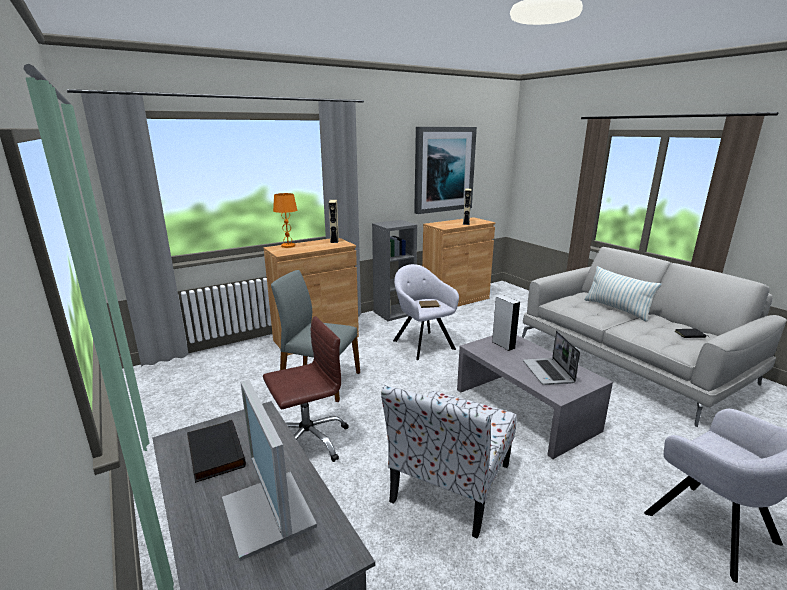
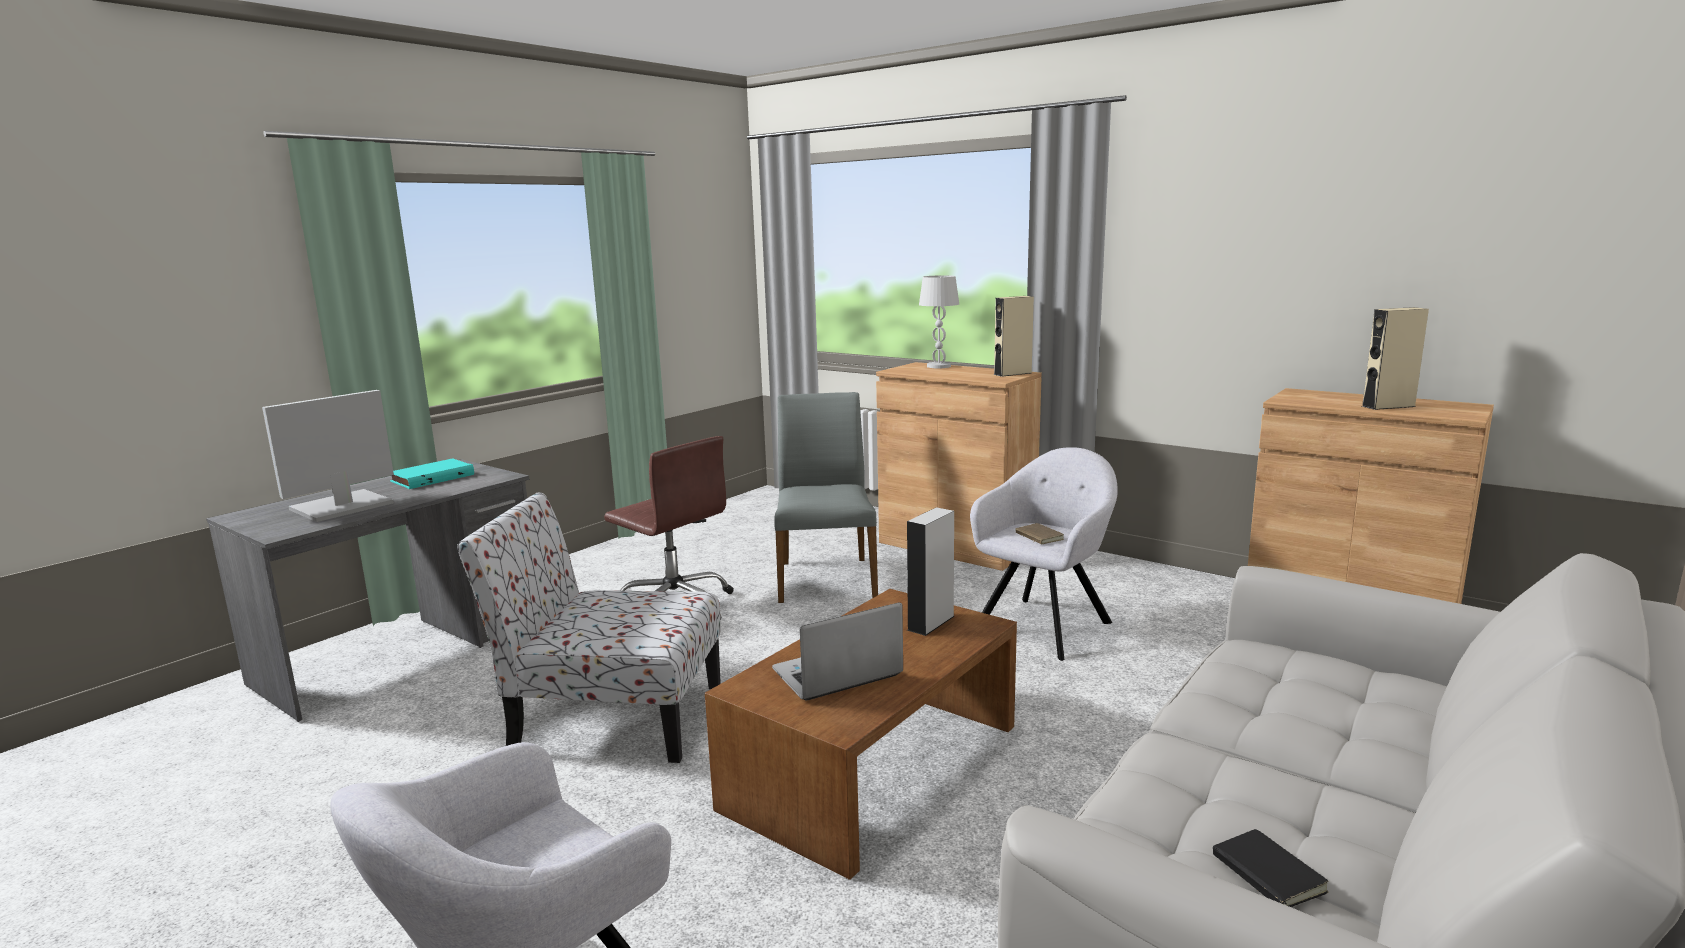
camera: 70 degrees right, 5 degrees down
(214, 453) = (432, 478): black book -> turquoise book
(288, 246) = (939, 366): orange table lamp -> white table lamp
(394, 313) = (1152, 576): grey bookcase -> none
(443, 169) = (1382, 252): picture -> none
(525, 409) = (875, 766): grey coffee table -> brown coffee table
(616, 309) = (1351, 740): pillow -> none

